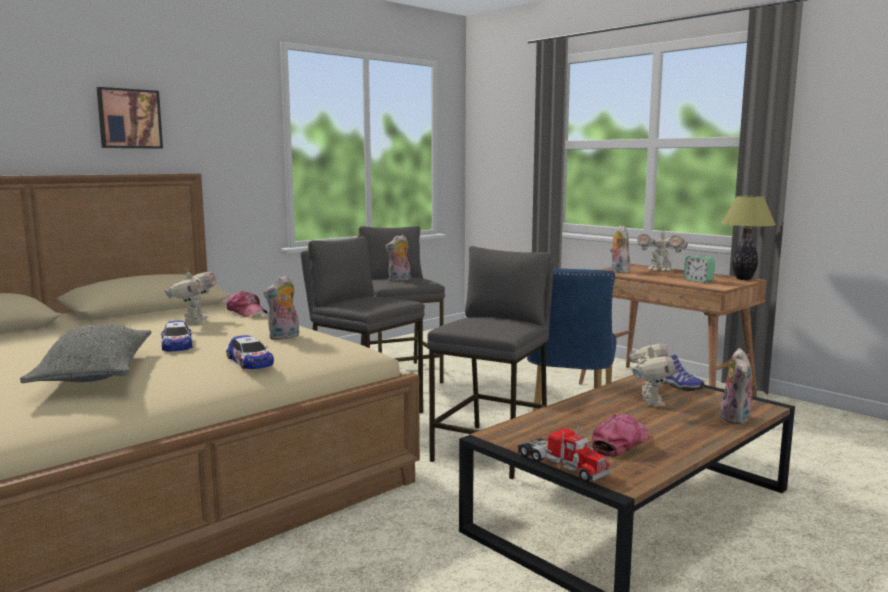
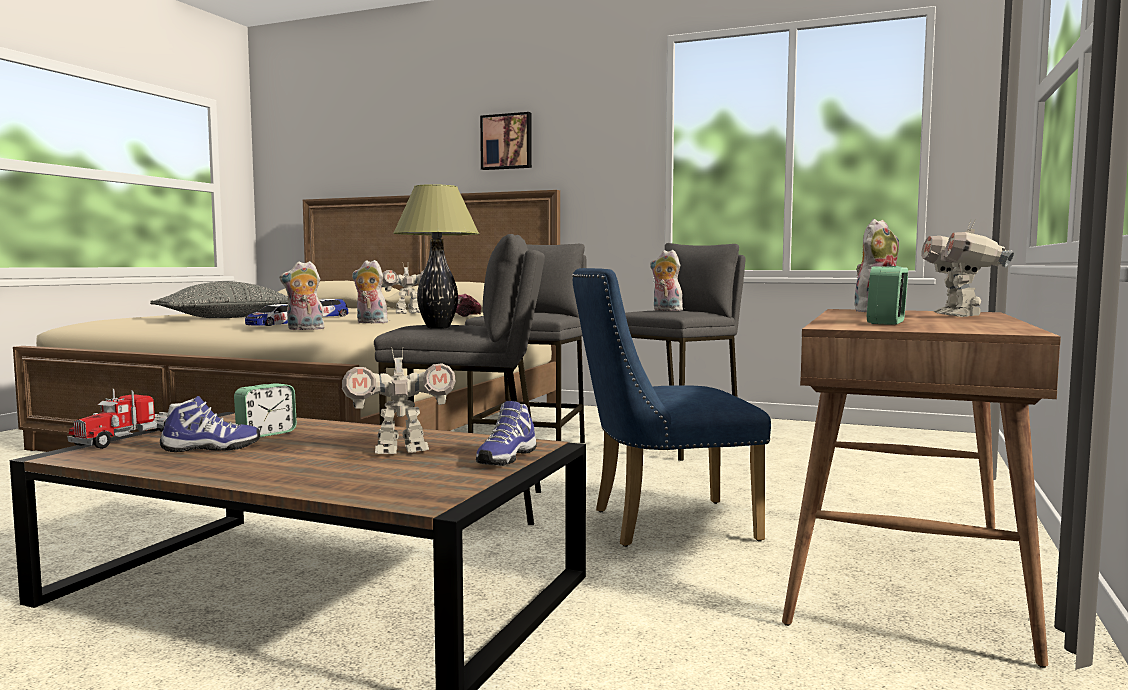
camera: 65 degrees right, 5 degrees down
(575, 428) = (266, 434): none -> alarm clock
(620, 443) = (211, 448): cap -> shoe
(737, 419) = (340, 488): plush toy -> plush toy (304, 329)
(744, 279) = (1008, 330): table lamp -> table lamp (438, 327)

